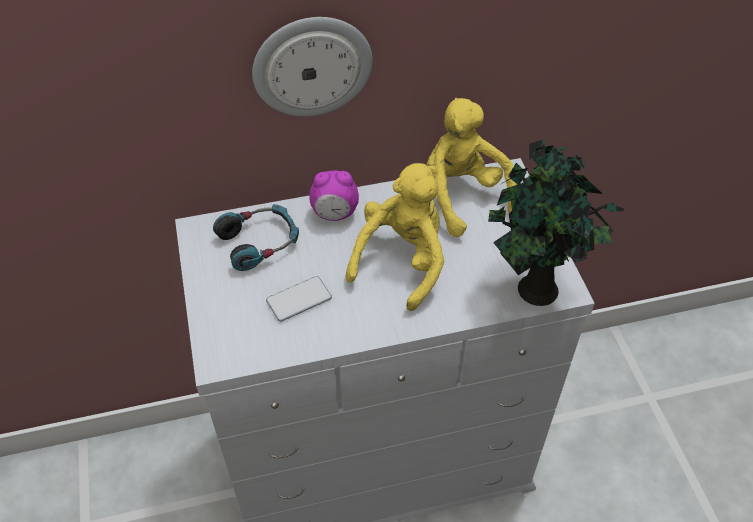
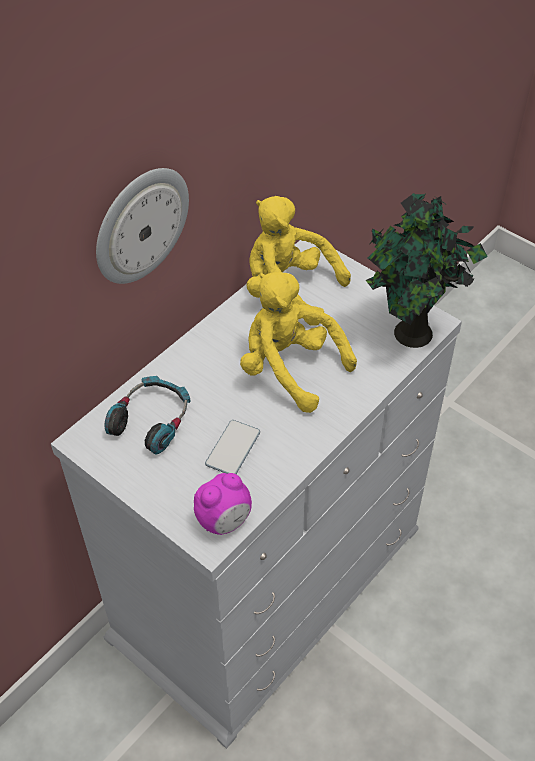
camera: 35 degrees left, 0 degrees up
(335, 214) = (196, 360): alarm clock -> alarm clock (224, 521)
(402, 261) = (289, 368): yellow plush toy -> yellow plush toy turned 45 degrees counterclockwise

